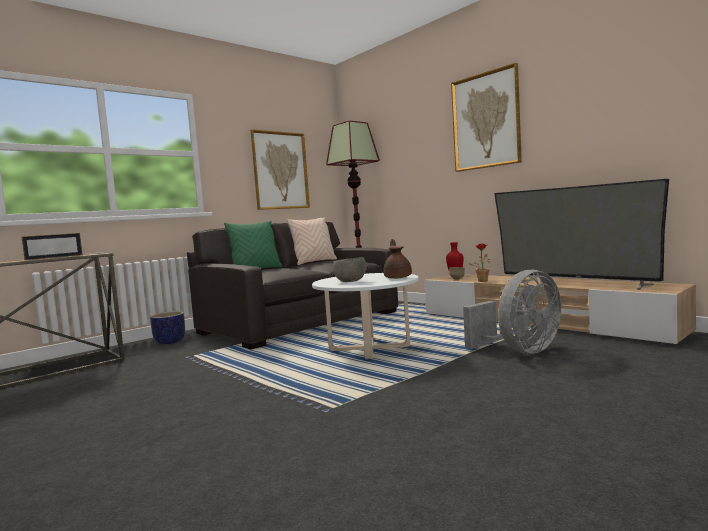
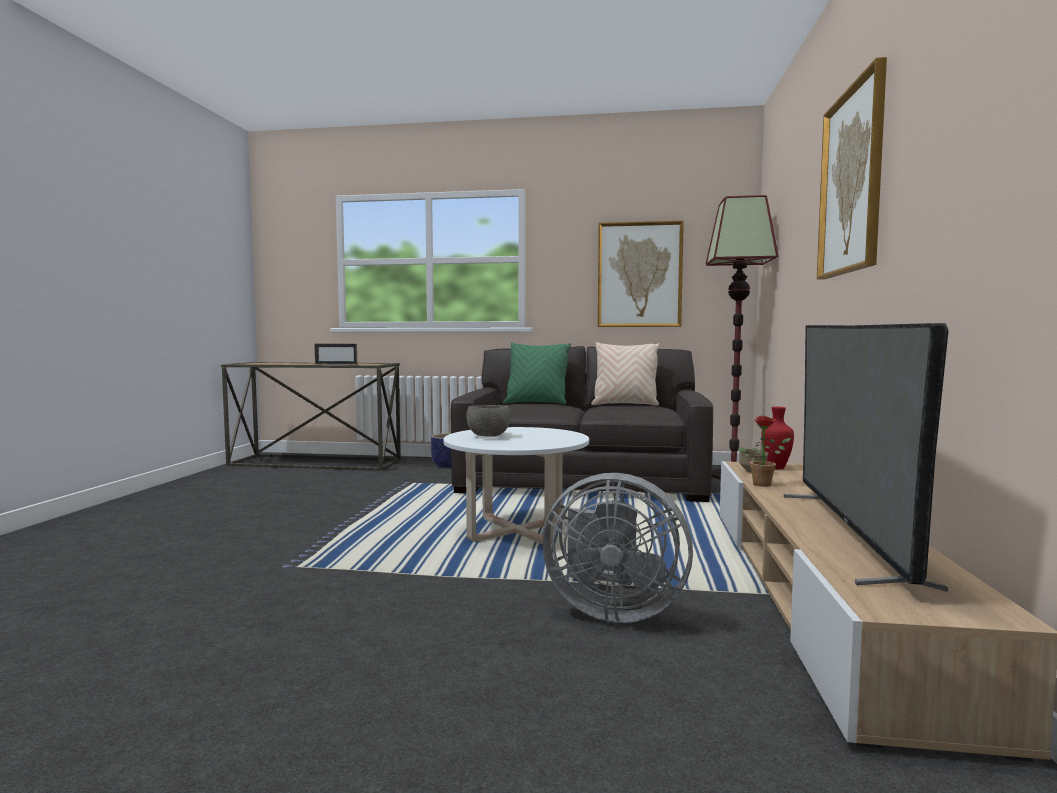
camera: 50 degrees right, 0 degrees up
(398, 277) = (537, 443): brown teapot -> none

